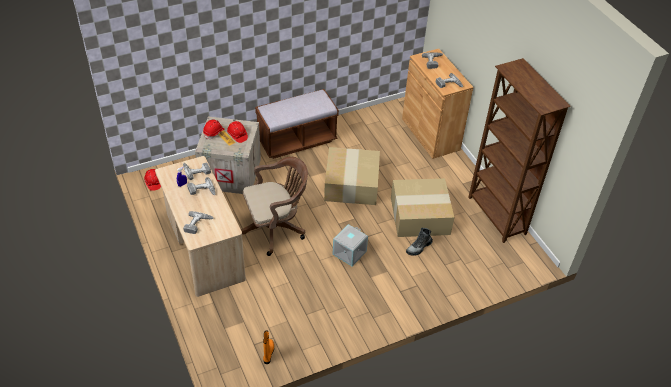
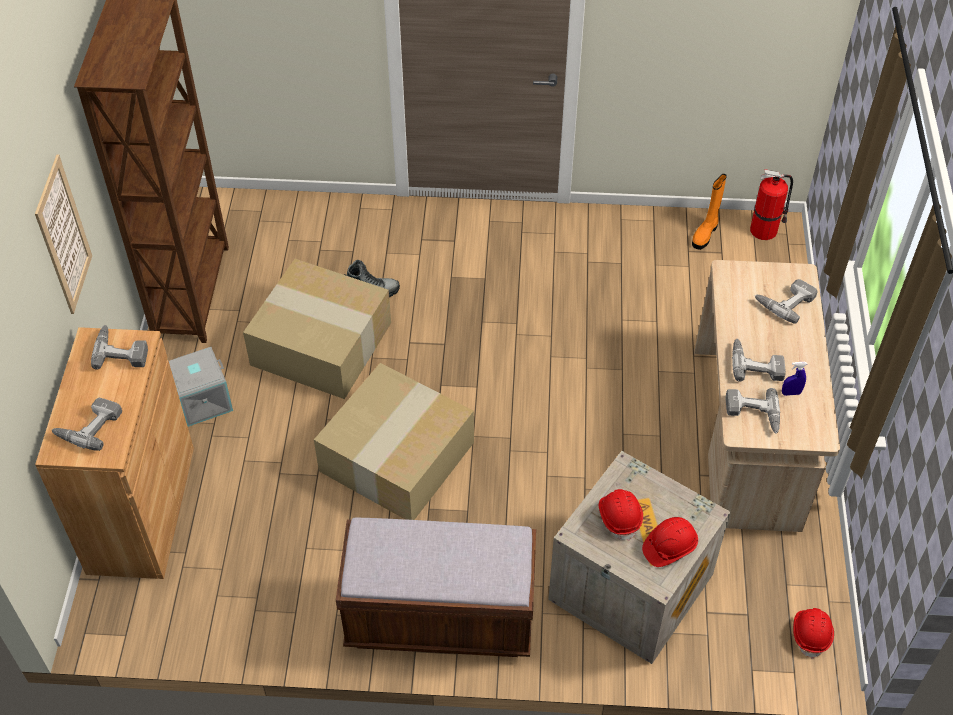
camera: 150 degrees left, 5 degrees up
(234, 371) = (765, 230): none -> fire extinguisher
(275, 228) = (597, 422): brown office chair -> none
(349, 253) = (492, 327): grey storage box -> grey storage box (202, 400)
(491, 68) = (63, 236): none -> picture

